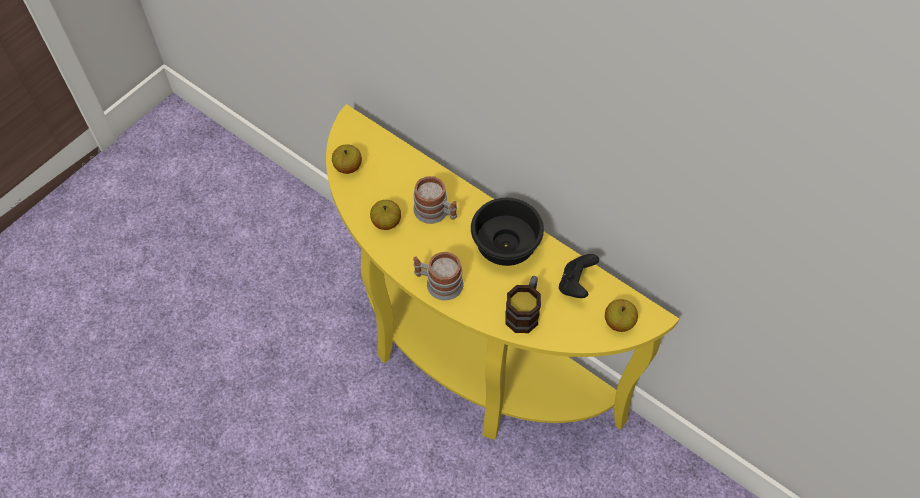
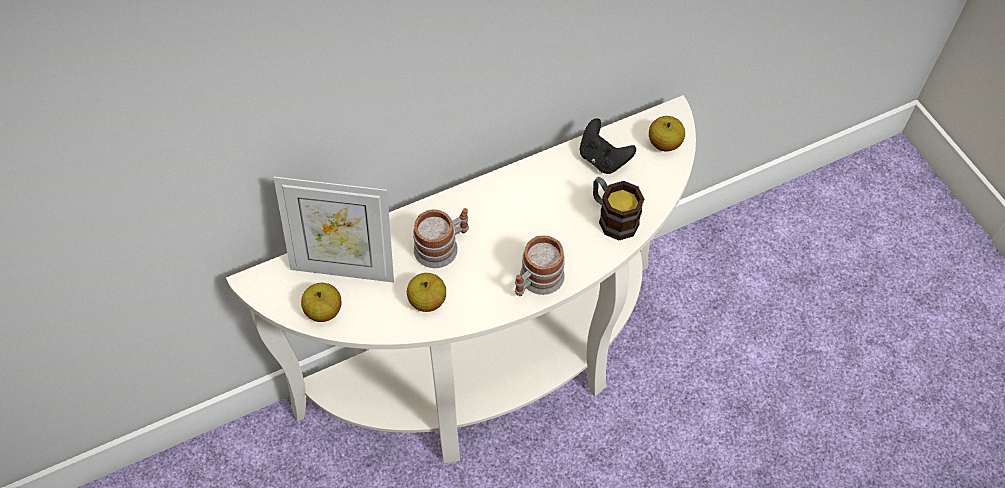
camera: 65 degrees left, 0 degrees up
(388, 163) = (344, 266): none -> picture frame
(465, 358) = (496, 374): yellow console table -> white console table
(503, 245) = (520, 201): black bowl -> none

